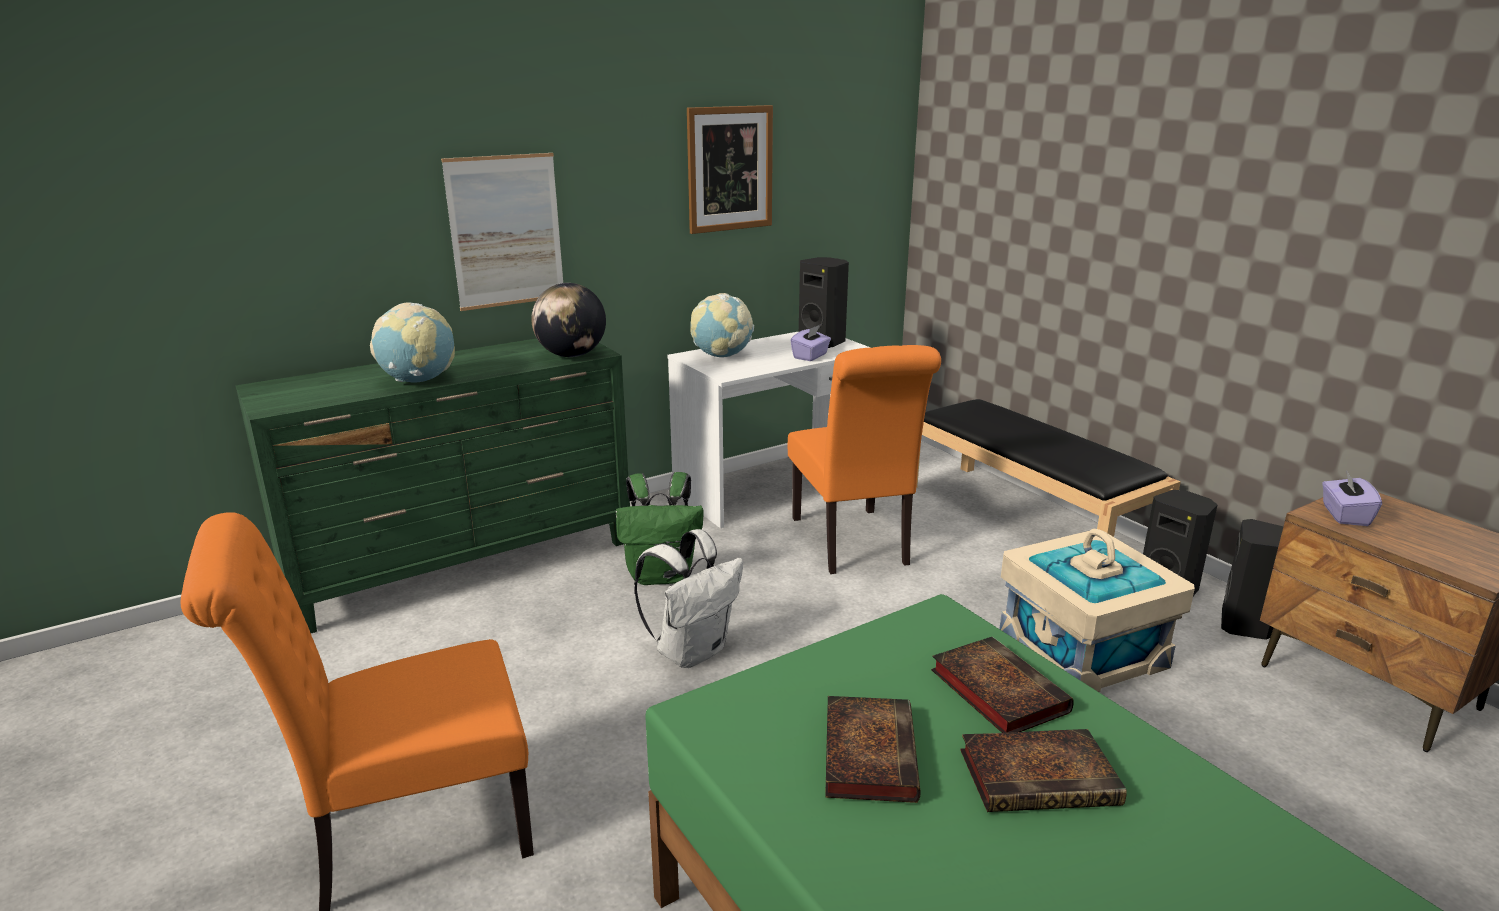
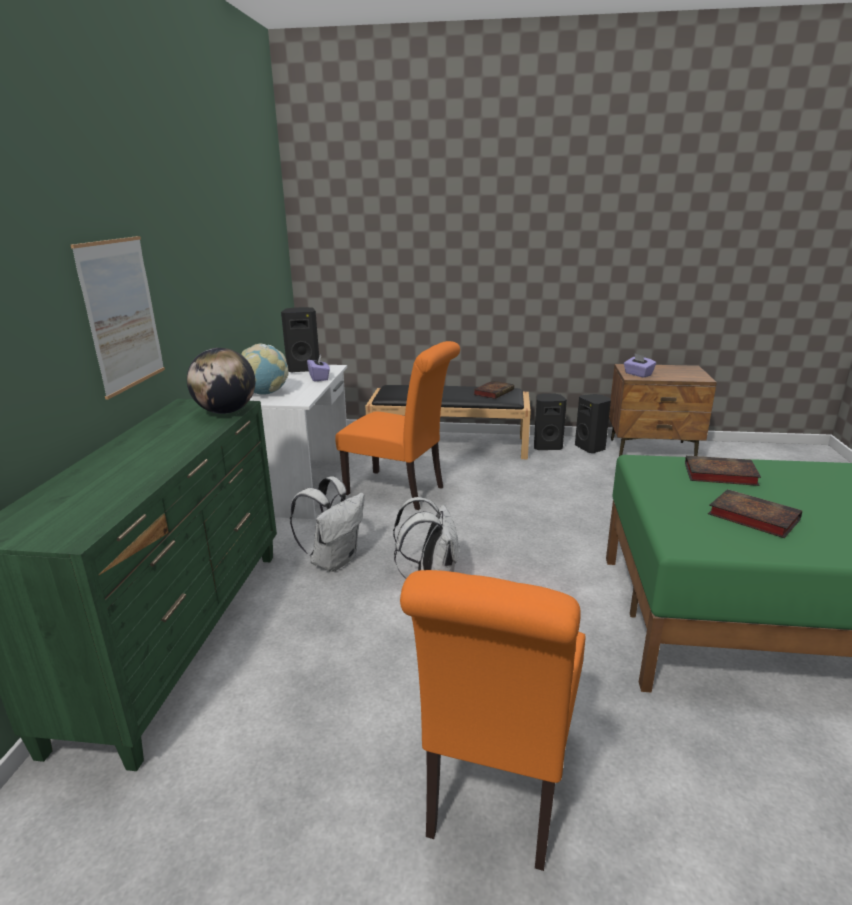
camera: 50 degrees left, 0 degrees up
(418, 381) = (155, 466): globe -> none
(662, 575) = (334, 560): green backpack -> white backpack
(730, 169) = (224, 246): picture -> none
(1041, 777) = (792, 490): book -> book (494, 392)
(1083, 650) = (567, 484): beige storage box -> none

